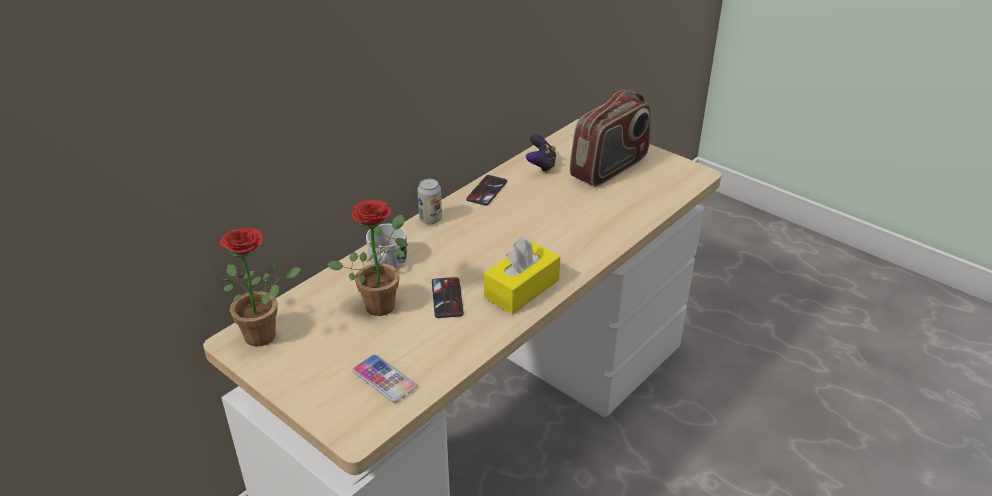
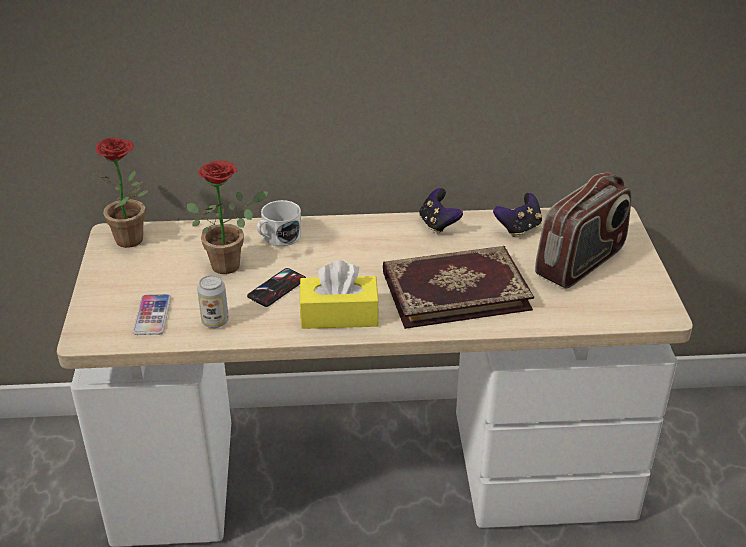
camera: 45 degrees right, 0 degrees up
(430, 219) = (358, 223): can -> can (215, 321)
(487, 190) = (438, 225): phone -> game controller
(566, 226) = (455, 289): none -> book
(609, 168) = (581, 263): radio -> radio turned 45 degrees counterclockwise

